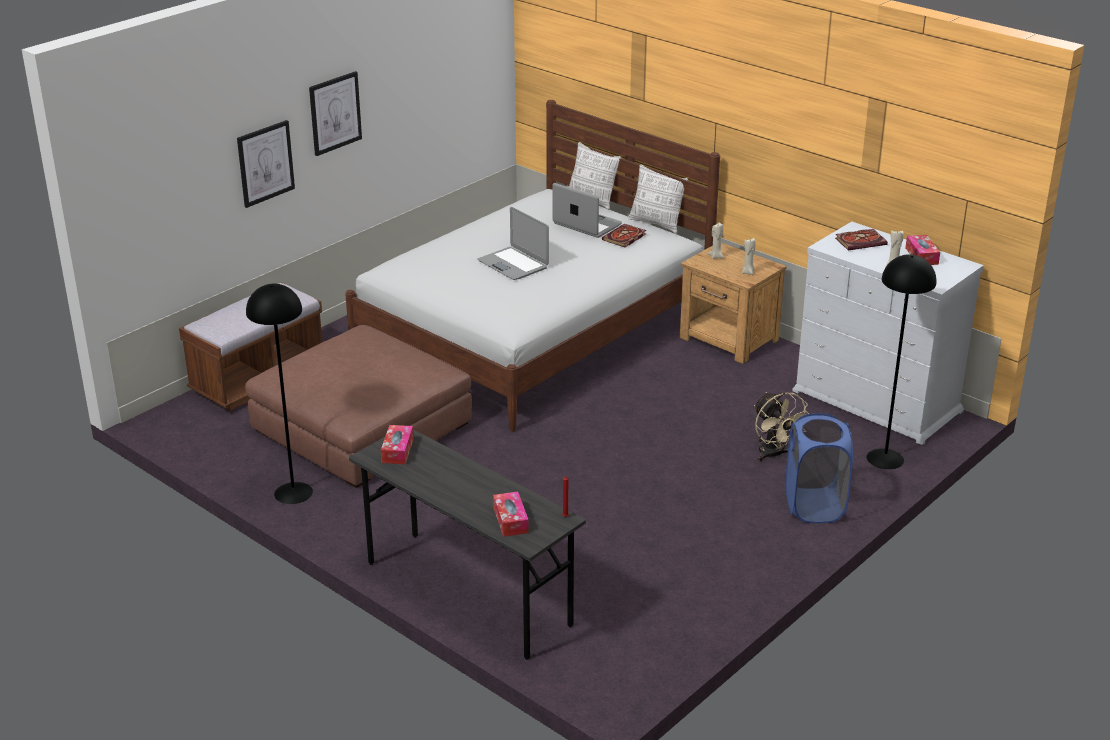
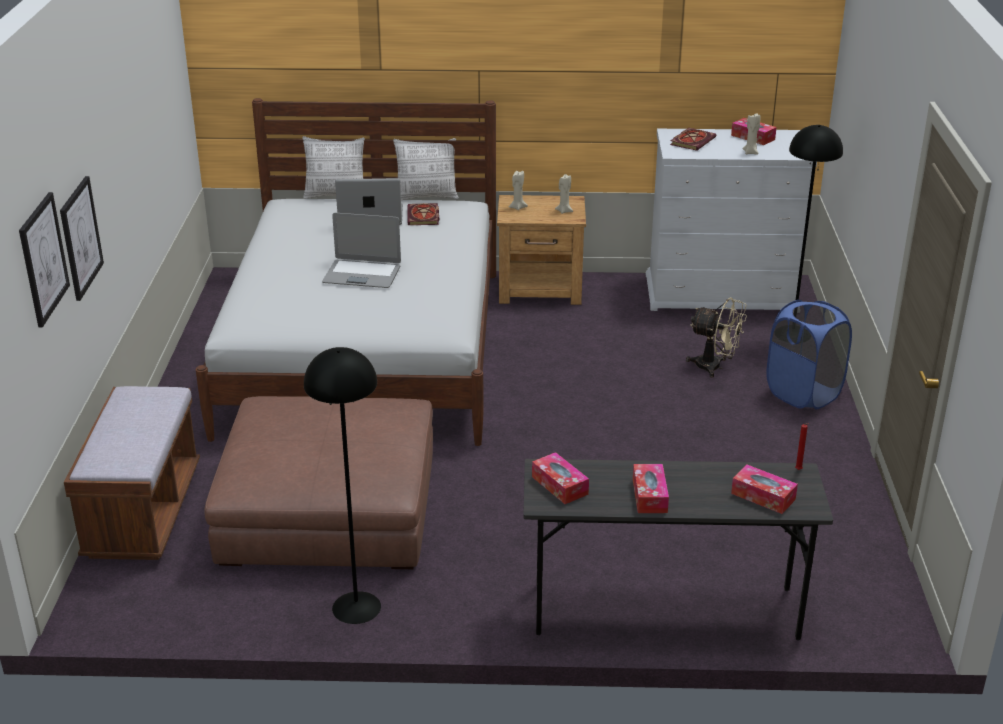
camera: 40 degrees left, 0 degrees up
(335, 113) = (110, 158): picture -> picture (43, 259)
(440, 483) = (649, 496): none -> tissue box

